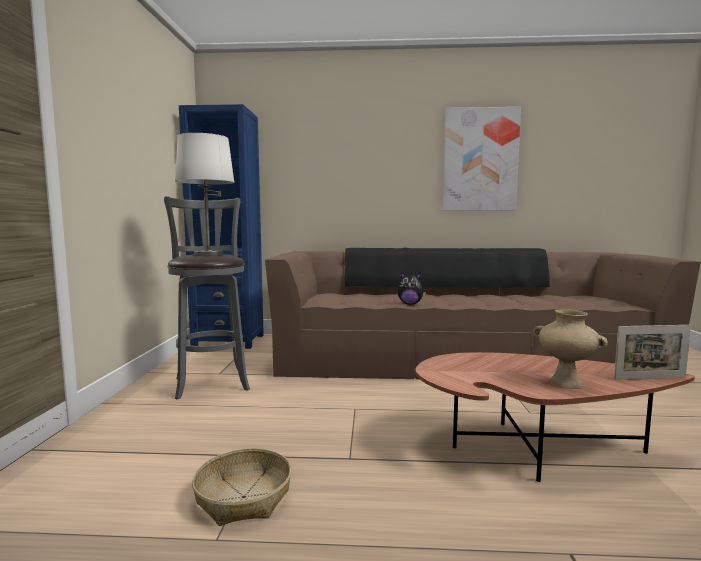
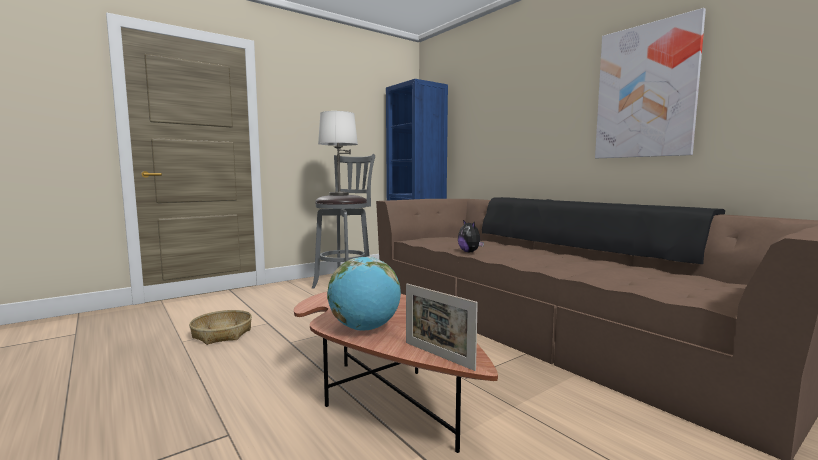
camera: 50 degrees right, 0 degrees up
(566, 383) = (365, 328): beige vase -> globe

